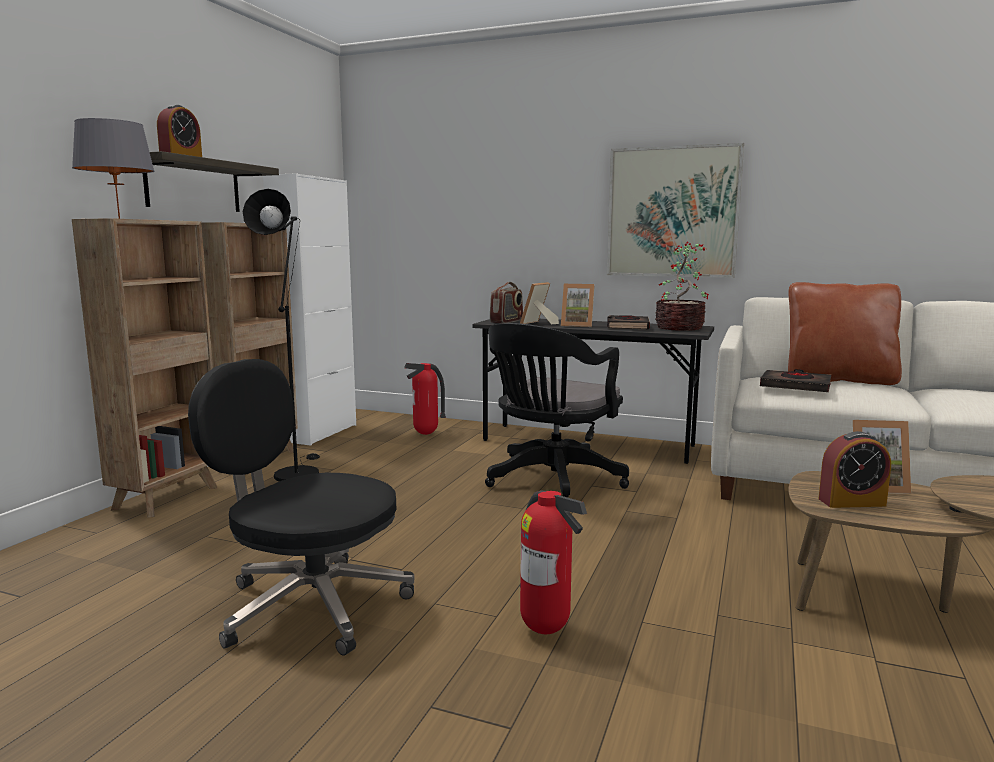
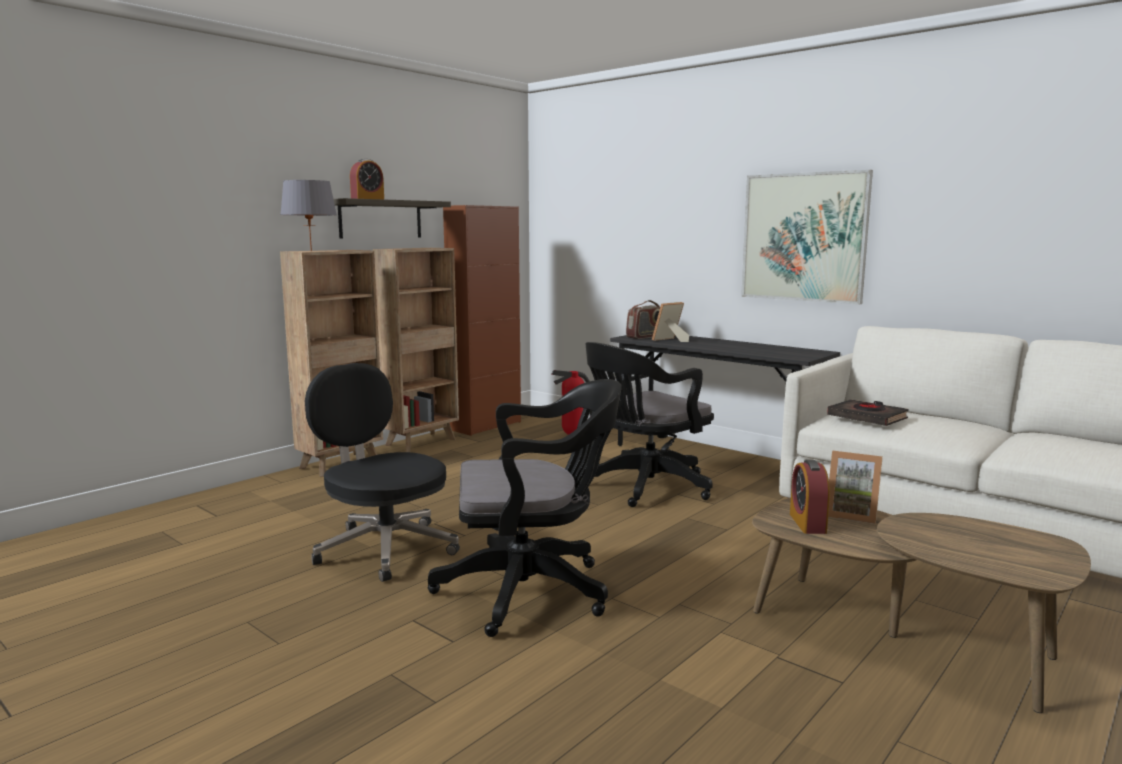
camera: 20 degrees right, 0 degrees up
(297, 472) = (444, 456): black floor lamp -> none
(319, 433) = (486, 426): white cabinet -> brown cabinet
(546, 630) = (532, 591): fire extinguisher -> black office chair
(577, 325) = (702, 344): picture frame -> none
(627, 327) = (748, 348): black book -> none
(680, 328) = (799, 352): potted plant -> none
(838, 380) = (931, 415): brown pillow -> none
(852, 502) = (807, 523): alarm clock -> alarm clock turned 75 degrees clockwise

